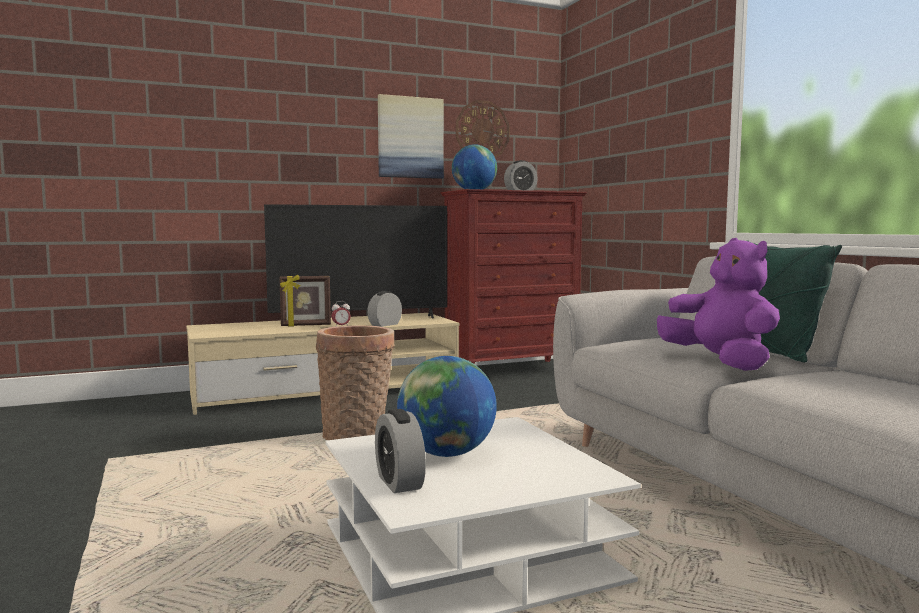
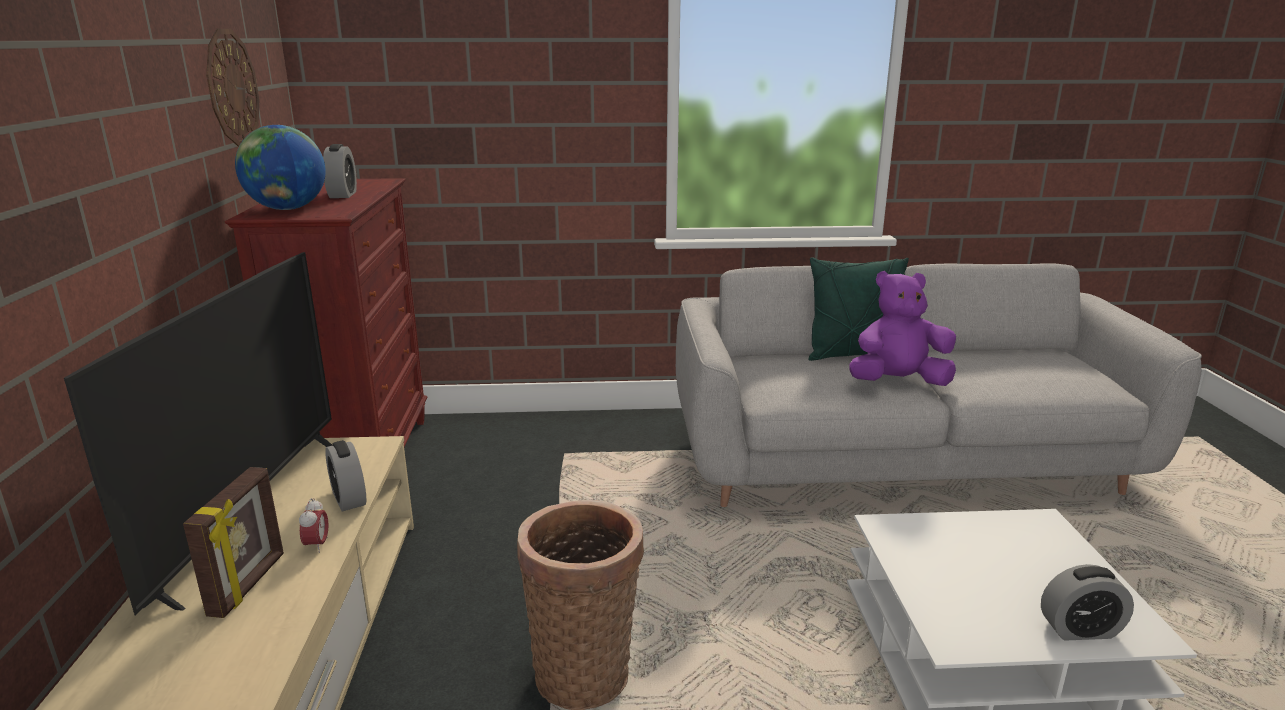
camera: 70 degrees left, 15 degrees up
(410, 137) = (166, 122): picture -> none
(446, 454) = (988, 585): globe -> none

